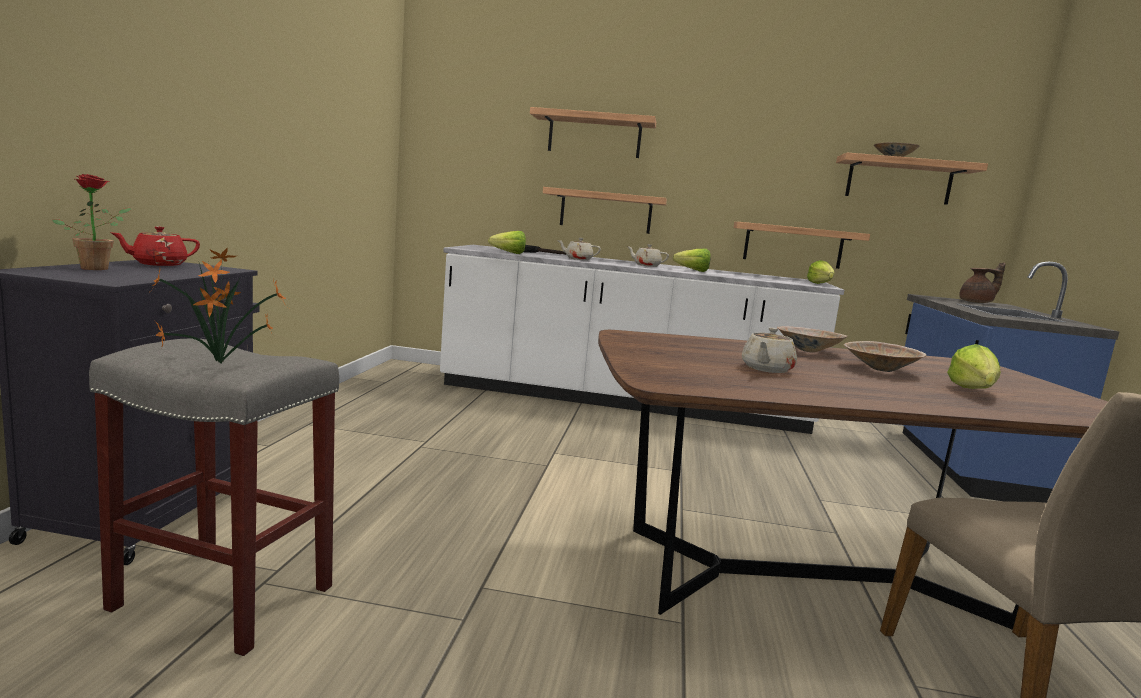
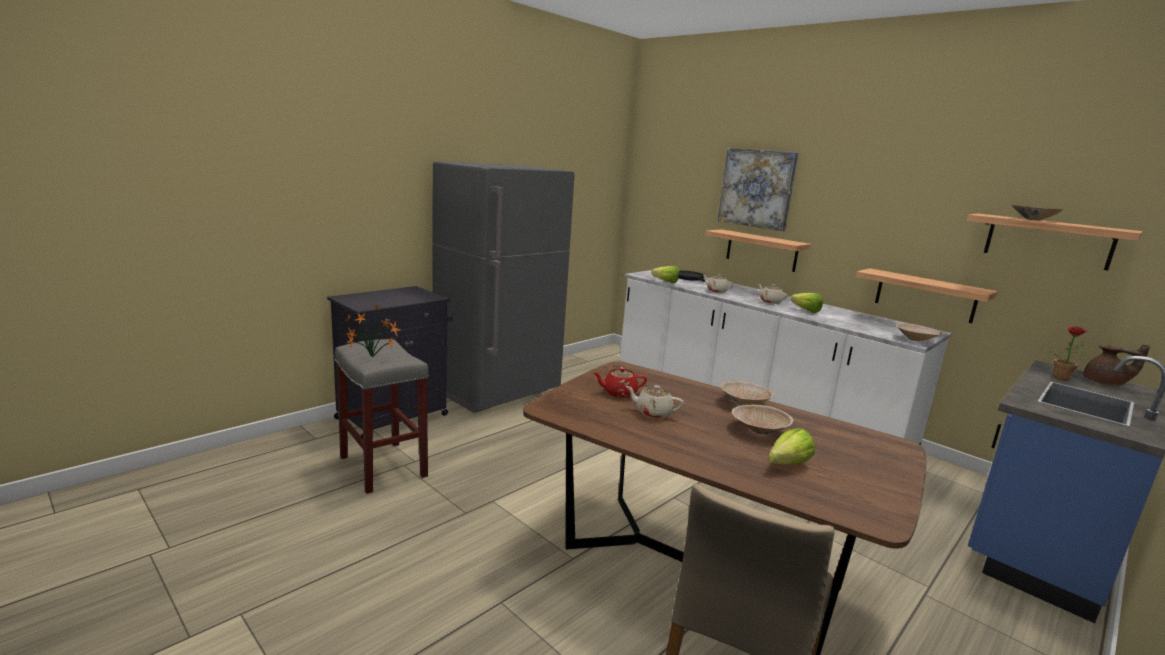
camera: 35 degrees right, 5 degrees up
(98, 268) = (374, 295): potted plant -> potted plant (1061, 377)
(158, 264) = (408, 292): red teapot -> red teapot (619, 393)
(304, 440) = (498, 393): none -> grey fridge
(594, 136) = (756, 188): shelf -> picture
(766, 369) = (652, 412): beige teapot -> beige teapot turned 45 degrees clockwise
(821, 285) = (916, 340): lettuce -> beige bowl

